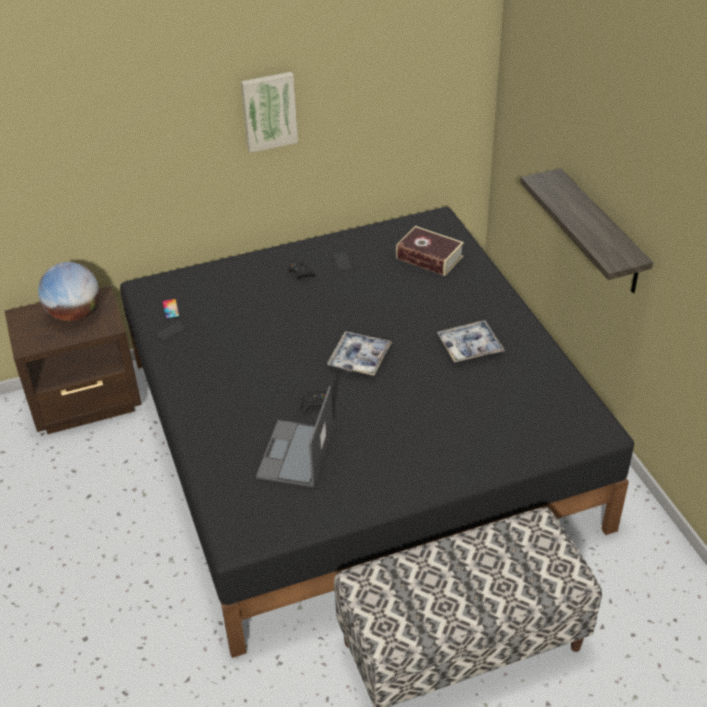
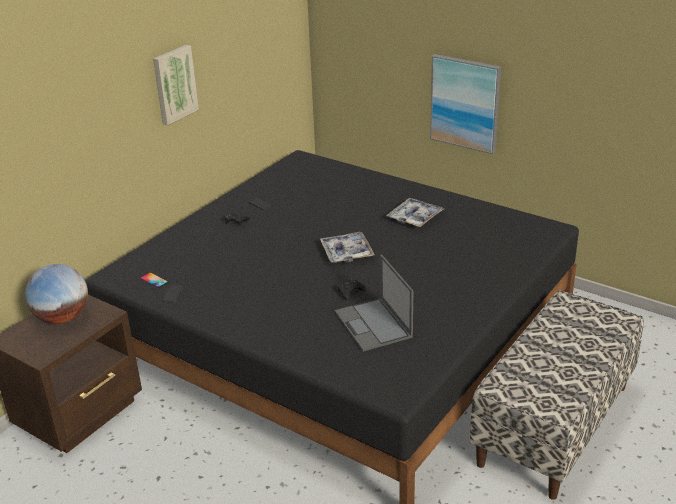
camera: 35 degrees left, 10 degrees down
(429, 257) = (322, 180): book -> none
(601, 233) = (465, 103): shelf -> picture

